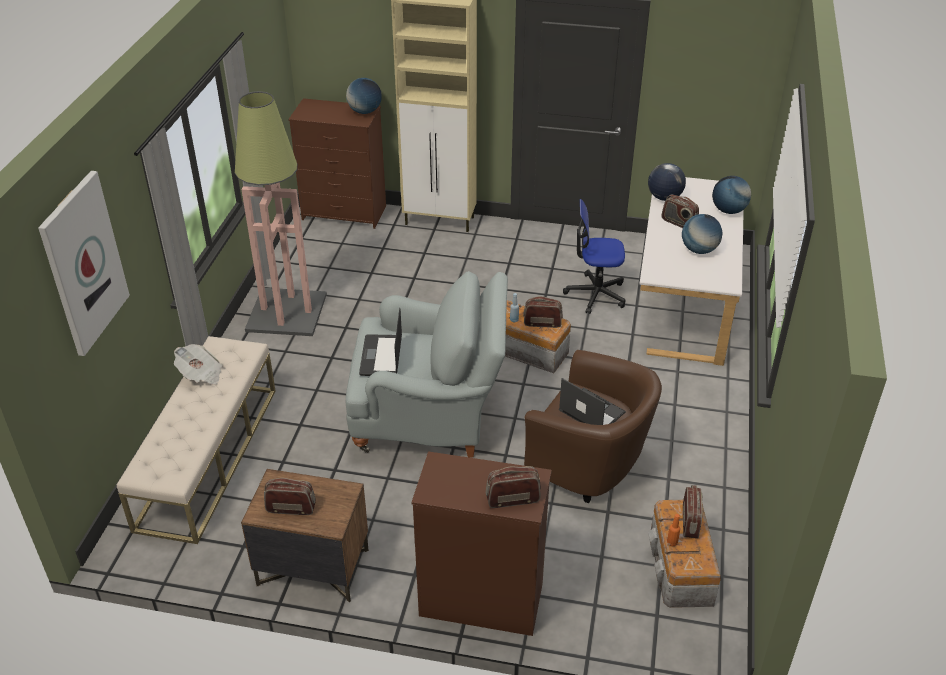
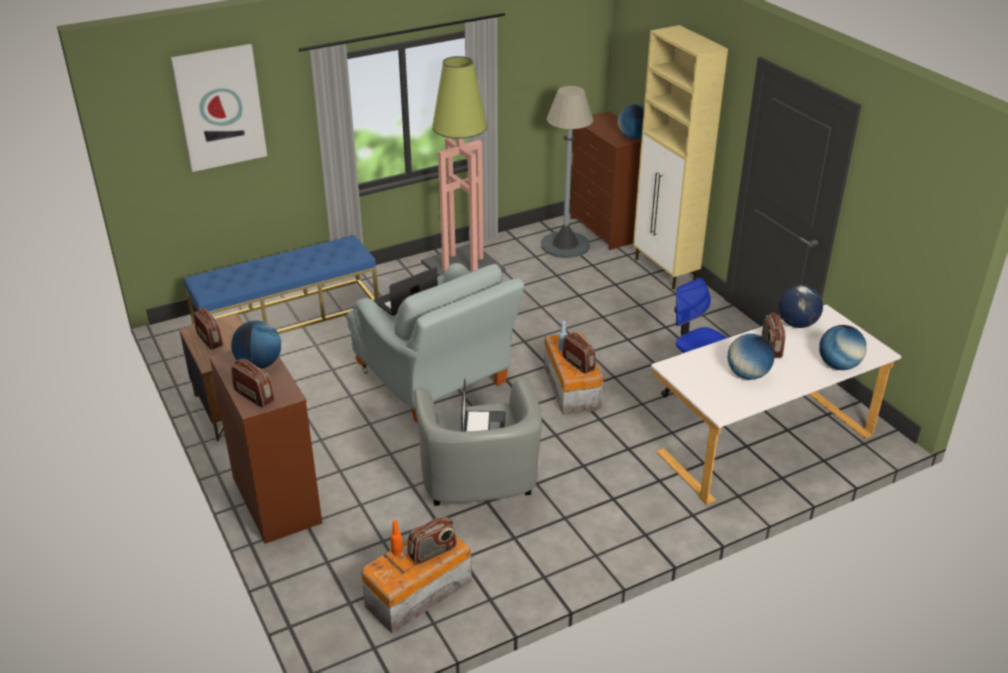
camera: 50 degrees right, 5 degrees down
(201, 374) = (312, 251): newspaper -> none
(208, 456) = (287, 315): beige bench -> blue bench
(336, 244) = (565, 245): none -> grey floor lamp
(464, 474) = (259, 364): none -> globe
(590, 465) = (479, 486): brown armchair -> grey armchair

